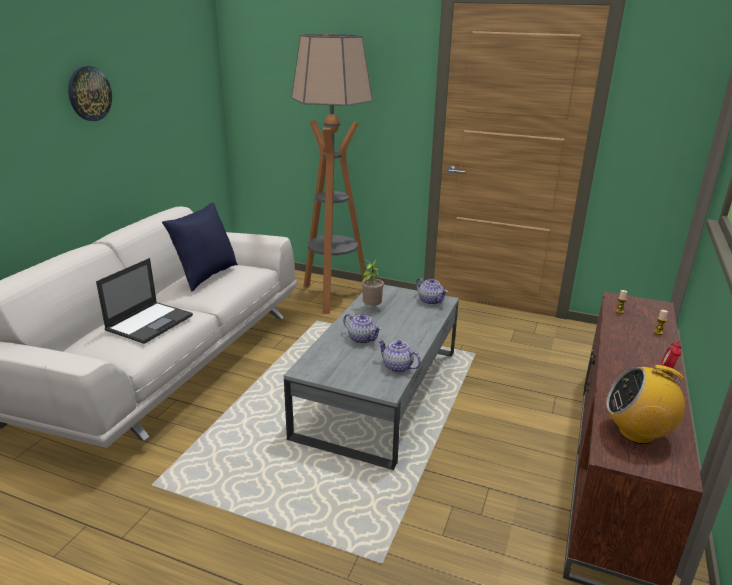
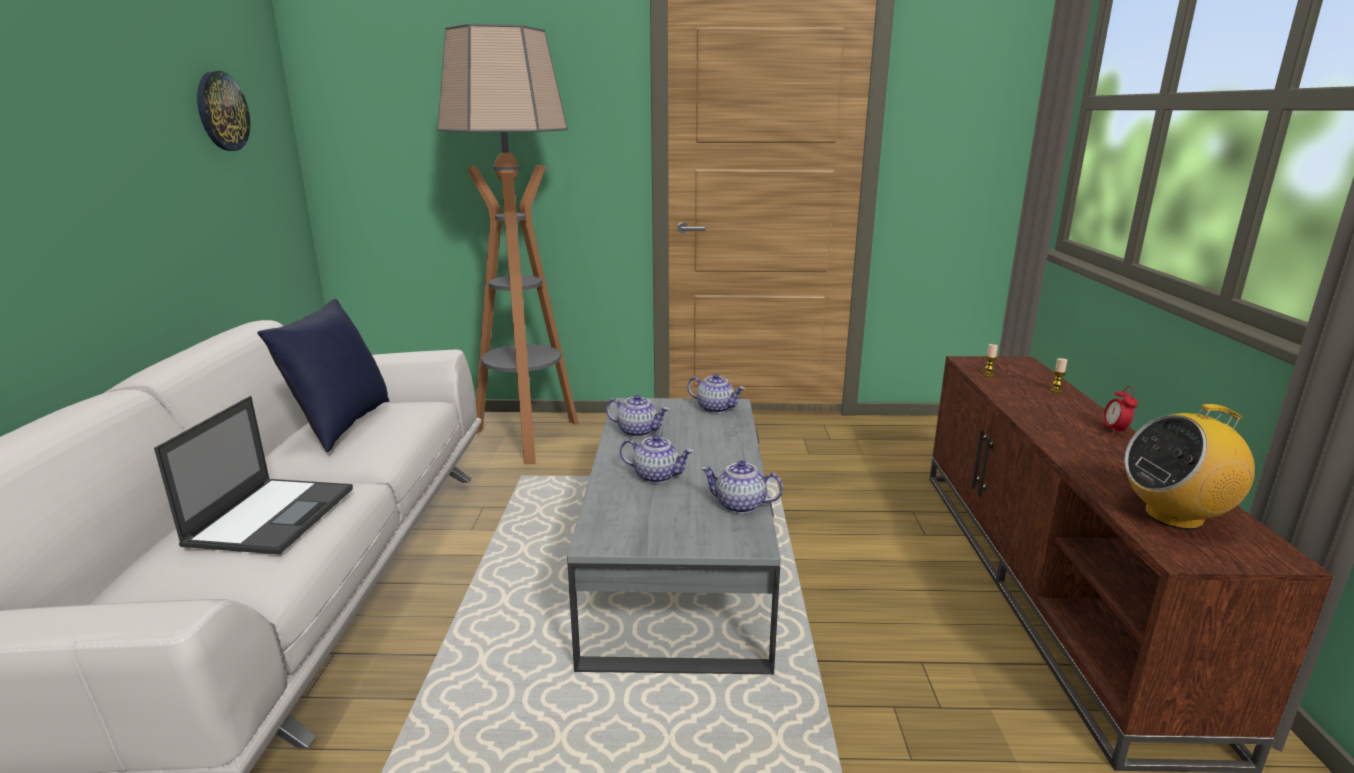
camera: 20 degrees left, 5 degrees down
(89, 93) = (68, 110): wall clock -> wall clock (222, 111)
(371, 308) = (638, 431): potted plant -> teapot

